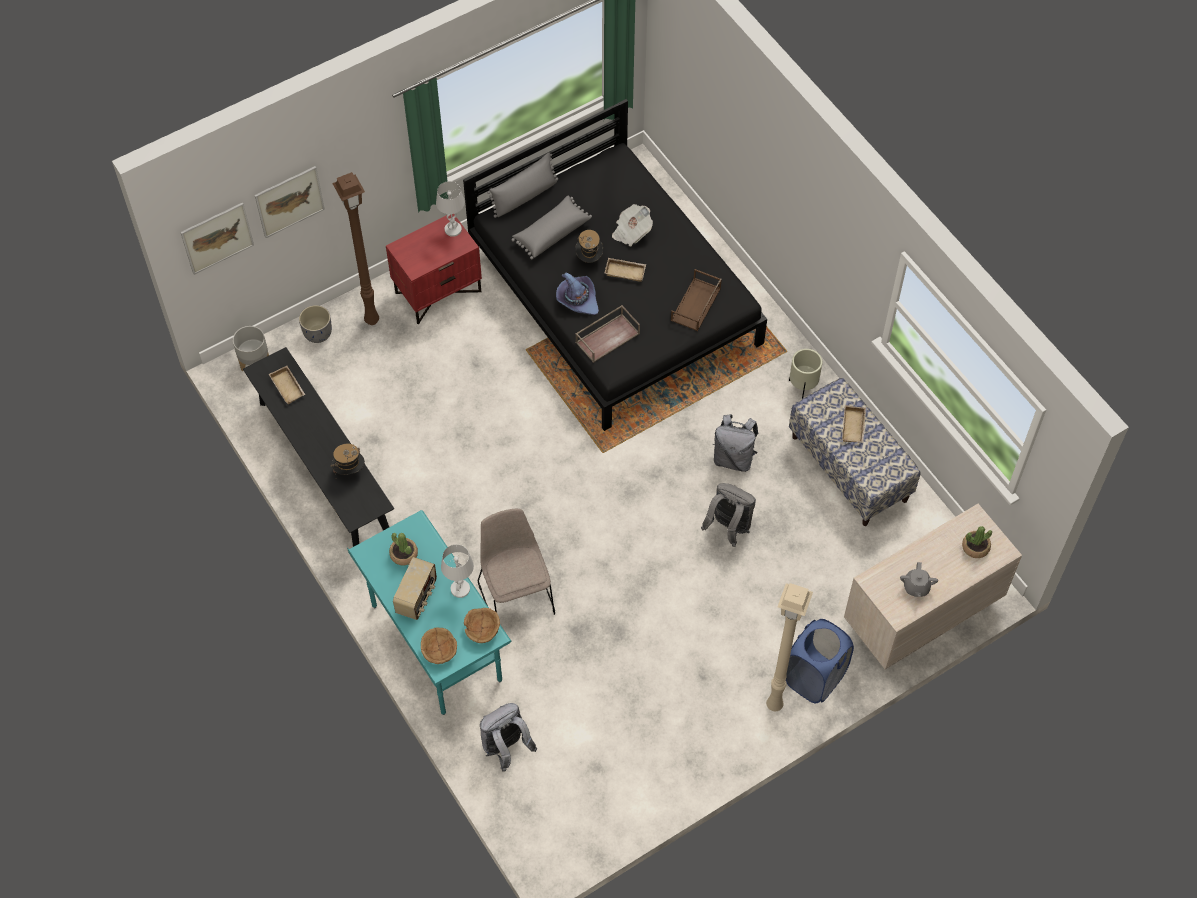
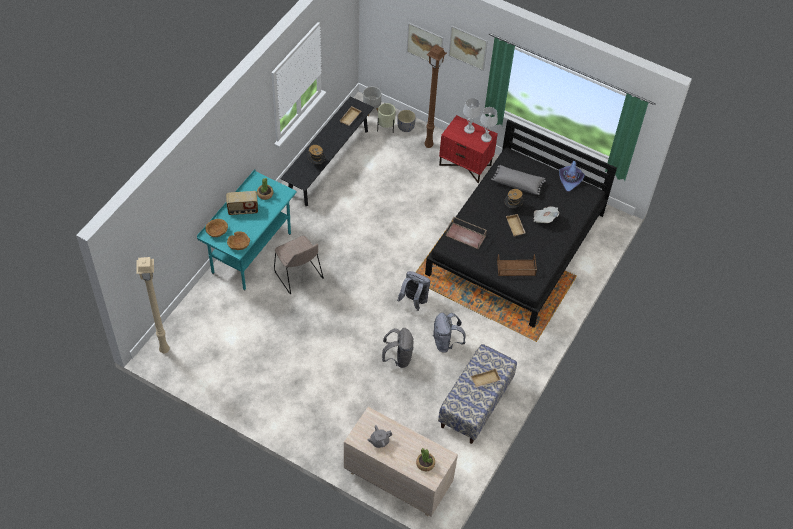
camera: 60 degrees right, 5 degrees down
(217, 238) = (384, 27): picture -> picture (468, 48)
(460, 589) = (257, 226): white table lamp -> white table lamp (469, 129)
(506, 748) = (207, 308): grey backpack -> grey backpack (414, 301)
(516, 595) = (299, 276): beige chair -> beige chair turned 105 degrees clockwise
(524, 196) = (533, 162): grey pillow -> none
(577, 299) = (481, 212): purple hat -> purple hat (570, 179)
(775, 706) = (296, 425): beige floor lamp -> beige floor lamp (164, 350)
(802, 388) = (516, 359): beige planter -> beige planter (386, 128)
(814, 677) = (325, 438): blue laundry basket -> none

